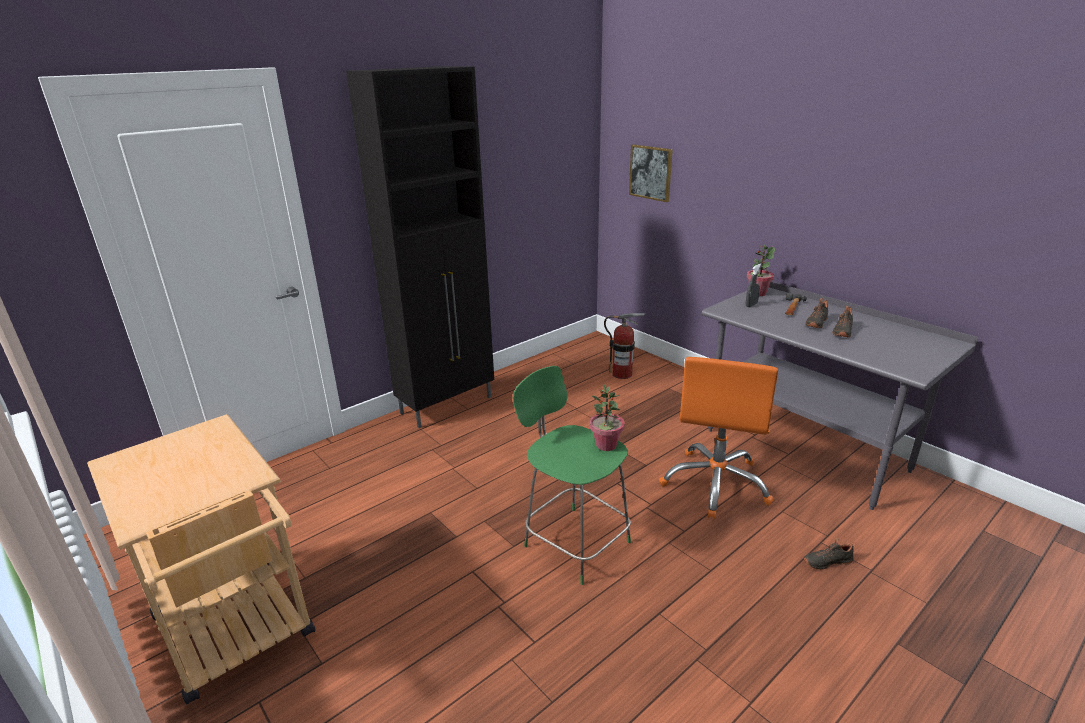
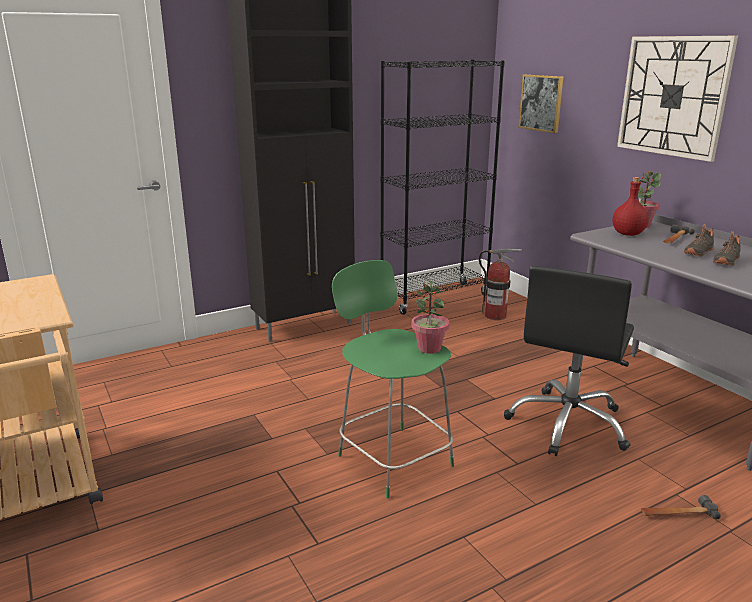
camera: 10 degrees right, 5 degrees down
(561, 360) = (434, 298): none -> black bookcase
(716, 483) = (568, 424): orange office chair -> black office chair
(751, 305) = (628, 234): grey spray bottle -> red bottle
(780, 175) = (673, 96): none -> wall clock
(826, 561) = (678, 513): black shoe -> hammer

